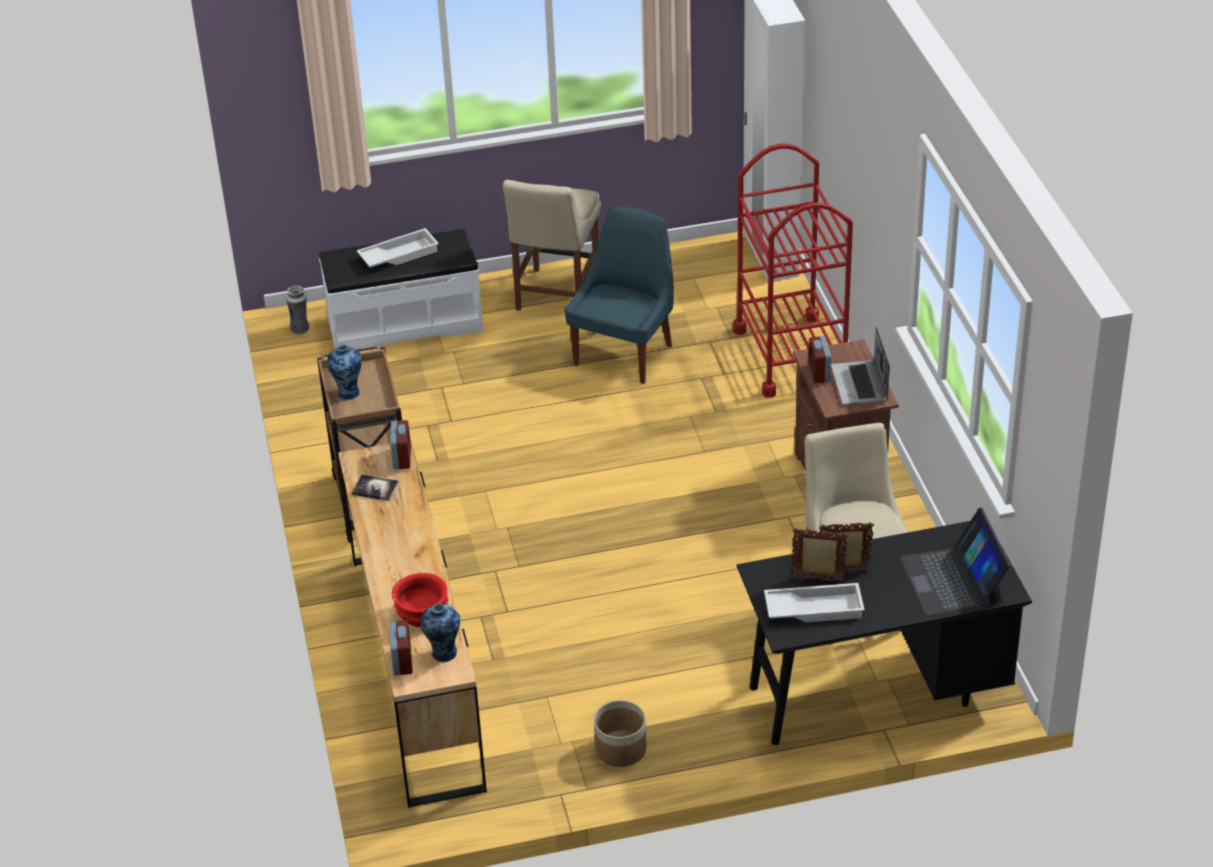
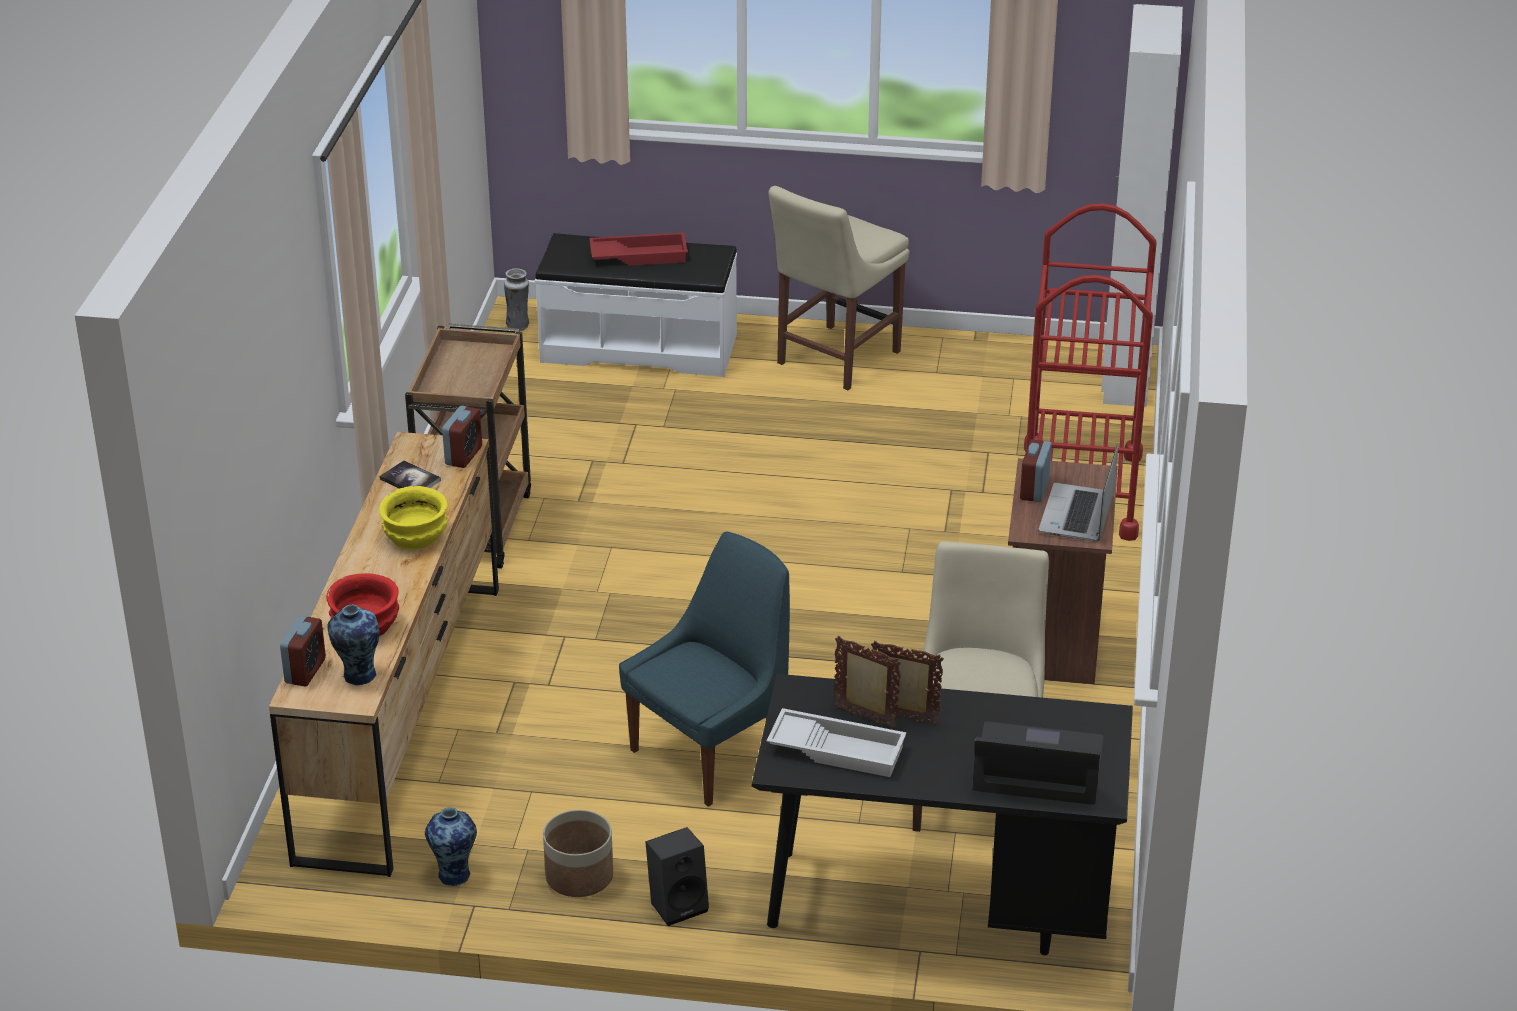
camera: 20 degrees right, 5 degrees down
(348, 392) = (452, 371): vase -> vase (454, 874)
(398, 254) = (639, 255): white tray -> red tray
(411, 533) = (416, 537): none -> yellow bowl
(625, 353) = (876, 440): blue chair -> blue chair (713, 753)
(702, 748) = (678, 904): none -> black speaker
(952, 579) = (1038, 765): laptop -> laptop turned 90 degrees clockwise

